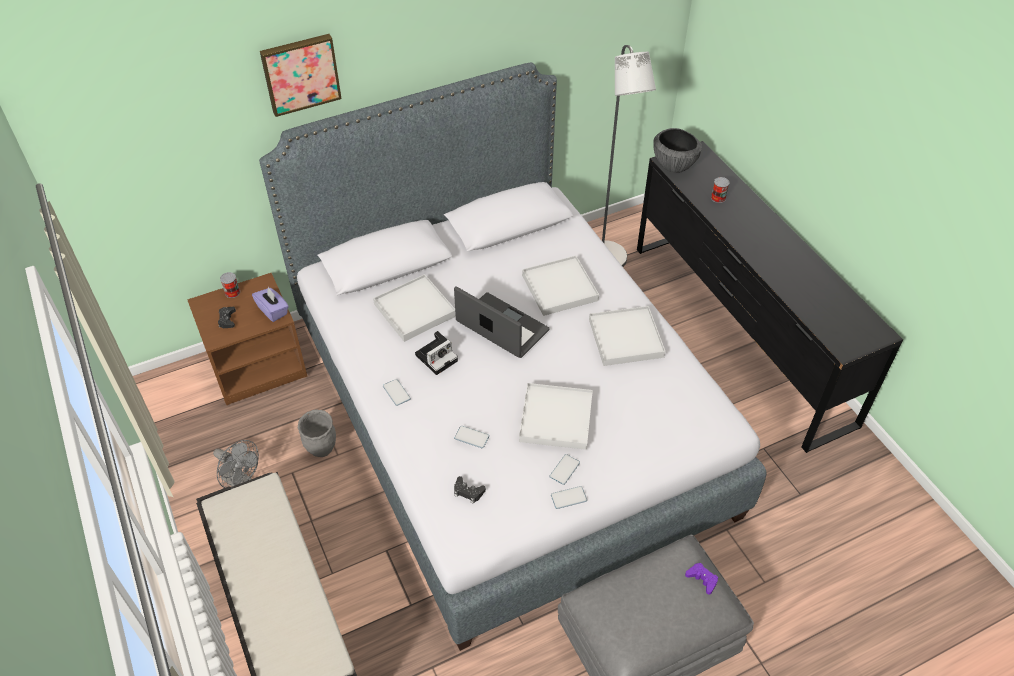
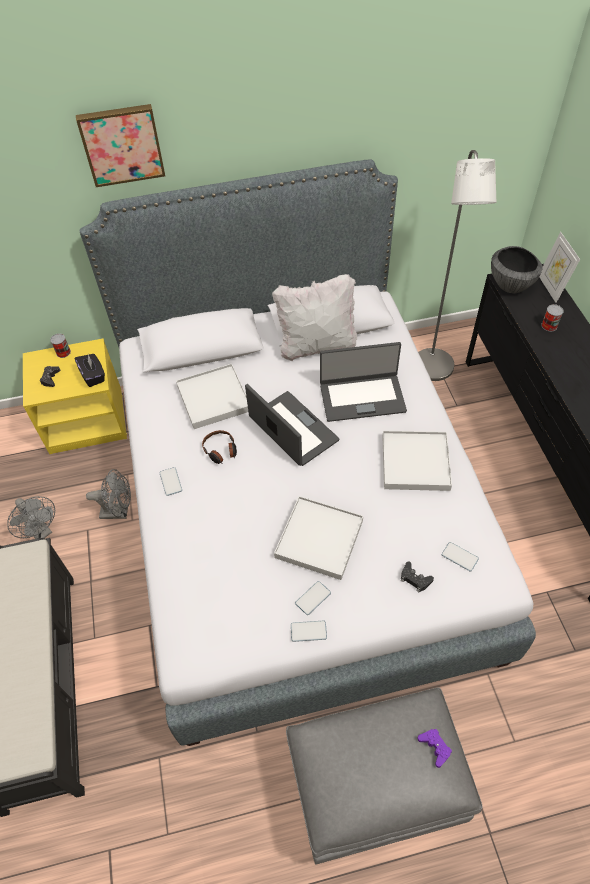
camera: 15 degrees right, 5 degrees up
(257, 365) = (87, 420): brown nightstand -> yellow nightstand
(273, 311) = (93, 376): purple tissue box -> black tissue box
(321, 449) = (119, 512): grey planter -> grey fan
(437, 357) = (221, 450): camera -> headphones
(468, 492) = (208, 603): black game controller -> black game controller (415, 579)
(471, 437) = (228, 544): phone -> phone (459, 557)
(502, 247) = (317, 346): none -> white pillow
(559, 288) = (362, 397): white tray -> laptop
(711, 163) = (551, 288): none -> picture frame

